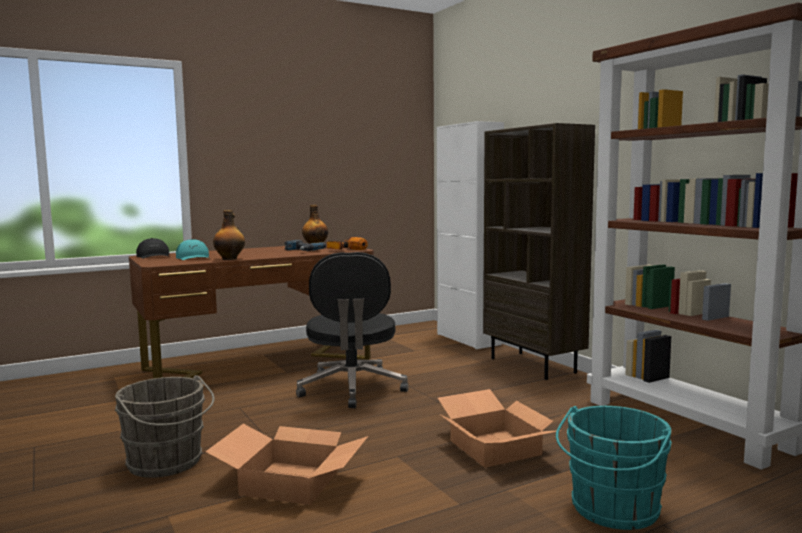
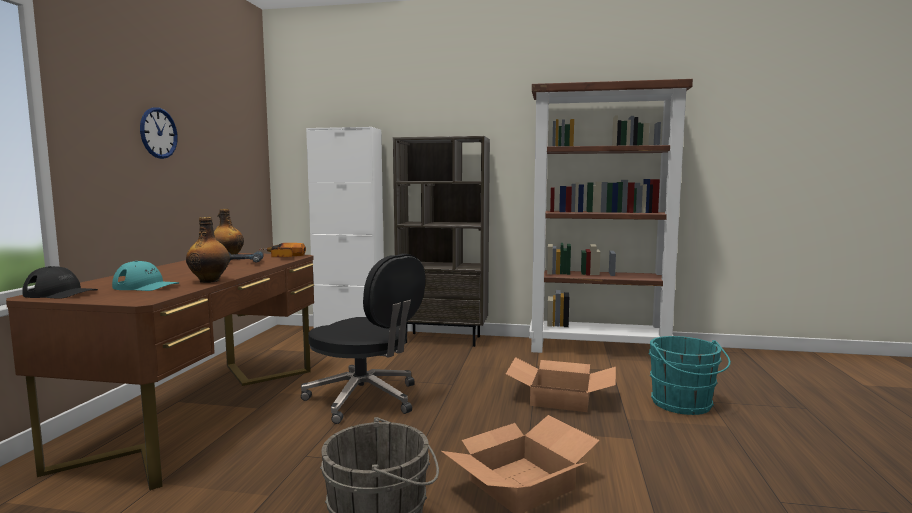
camera: 50 degrees left, 0 degrees up
(289, 143) = (158, 133): none -> wall clock

